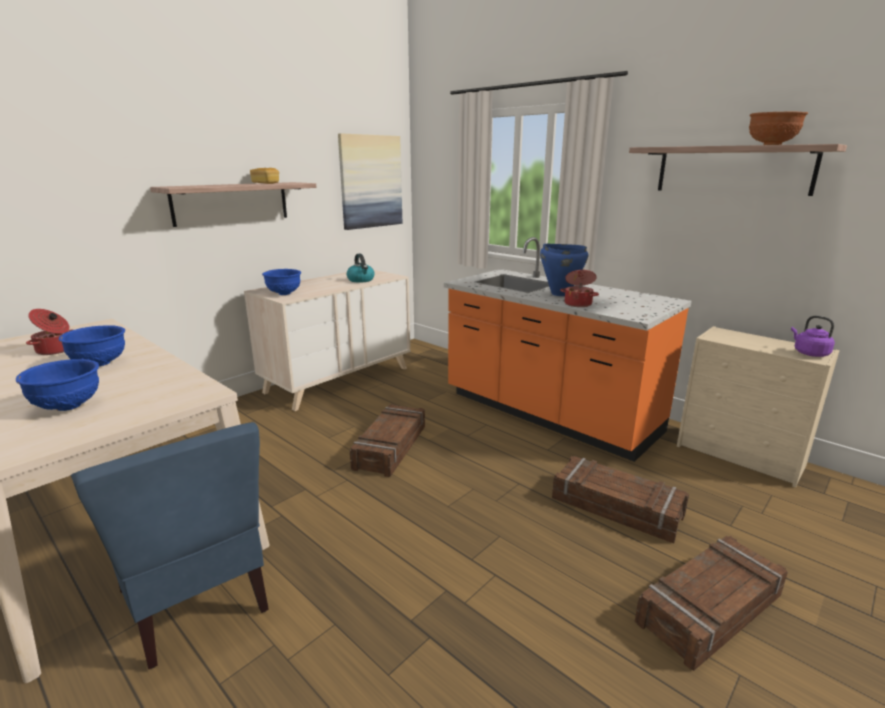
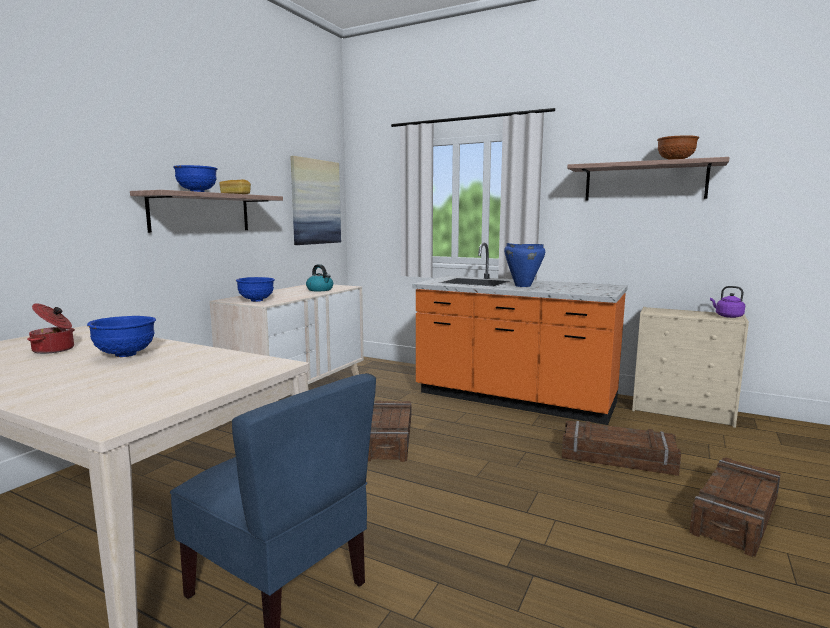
camera: 15 degrees left, 10 degrees down
(69, 406) = (140, 383): blue bowl -> blue bowl (198, 192)
(578, 304) = (546, 290): cooking pot -> none

